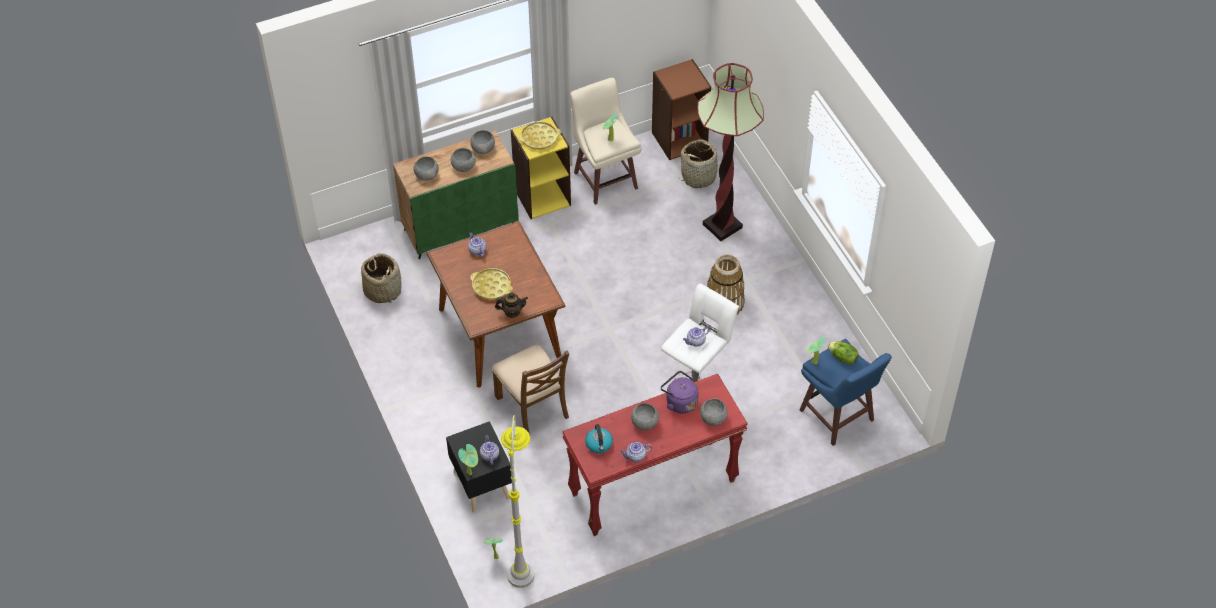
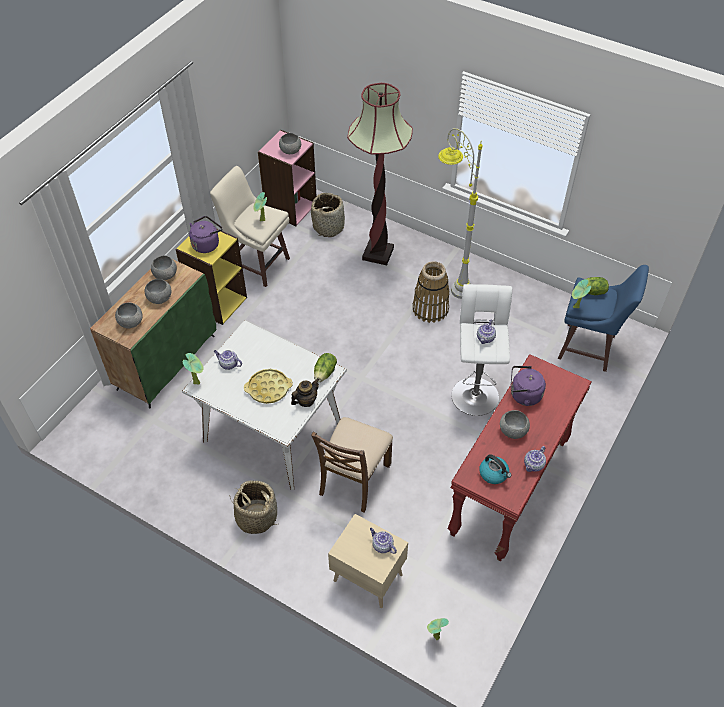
camera: 35 degrees left, 0 degrees up
(382, 290) = (137, 453): basket -> basket (256, 517)
(471, 472) = (379, 573): potted plant -> potted plant (198, 382)
(482, 484) = (367, 576): black nightstand -> beige nightstand
(499, 332) = (272, 432): brown dining table -> white dining table
(522, 555) = (457, 620): grey floor lamp -> grey floor lamp (450, 279)
(533, 407) = (354, 479): brown chair -> brown chair turned 90 degrees clockwise
(539, 138) = (207, 244): yellow tray -> purple kettle
(545, 298) = (325, 373): none -> lettuce
(679, 139) = (290, 208): brown bookcase -> pink bookcase
(713, 418) = (562, 393): grey bowl -> grey bowl (290, 150)

